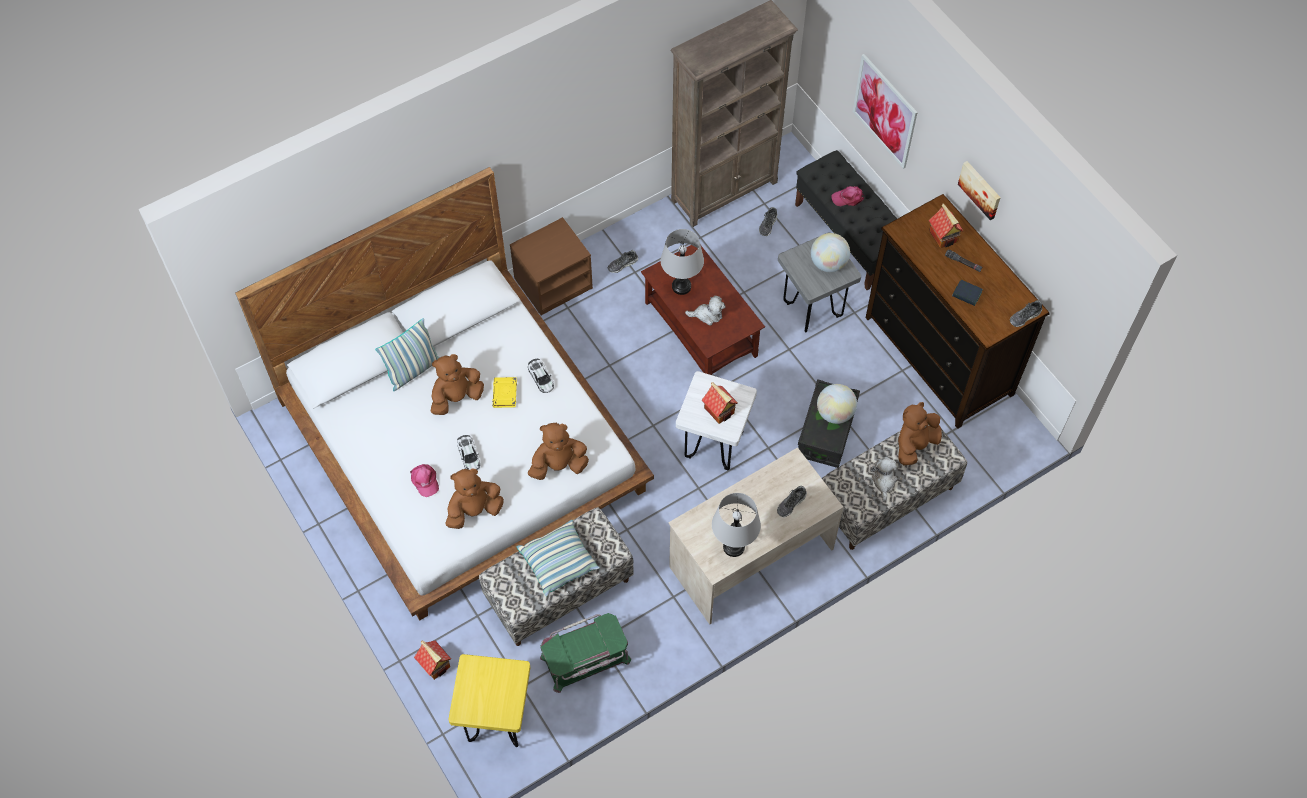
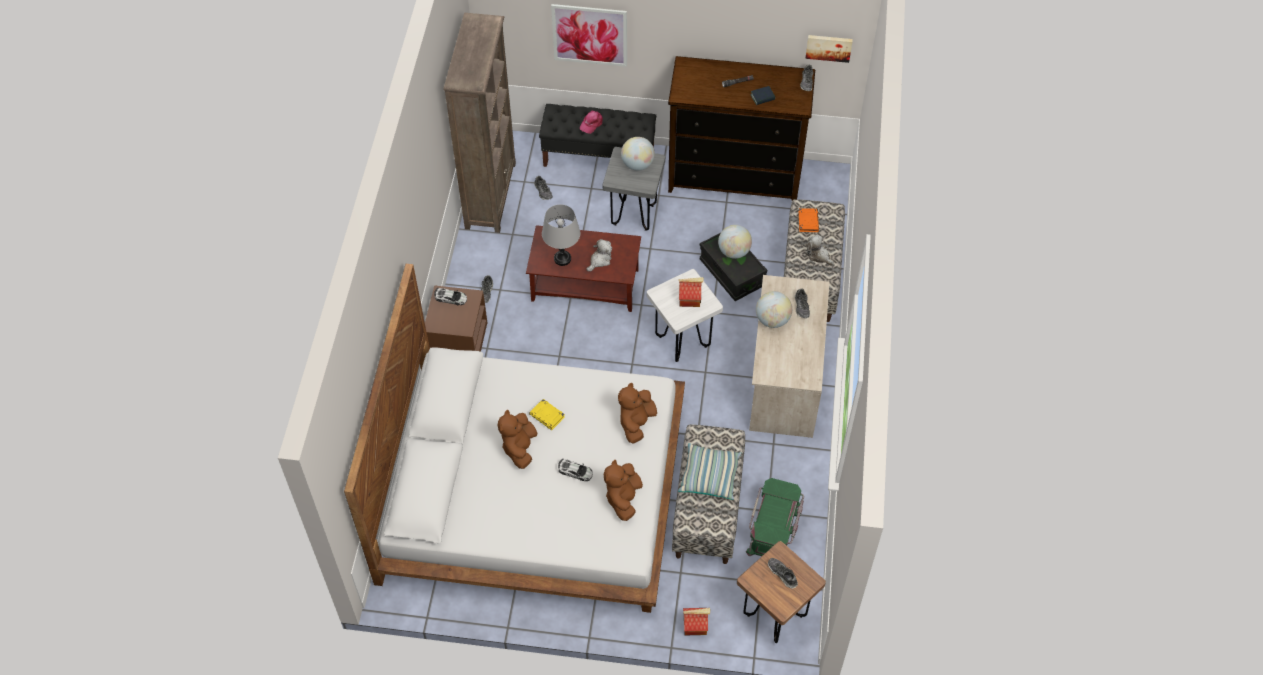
camera: 50 degrees left, 5 degrees down
(413, 370) = (468, 460): pillow -> none
(424, 481) = (570, 513): pink cap -> none
(496, 687) = (782, 574): none -> shoe
(497, 722) = (774, 616): yellow stool -> brown stool
(541, 378) = (556, 386): toy car -> toy car (451, 298)
(733, 547) = (804, 360): grey table lamp -> none
(753, 490) = (772, 320): none -> globe
(915, 445) = (808, 221): brown plush toy -> orange book
(944, 236) = (708, 78): toy house -> none
(980, 189) = (714, 25): picture -> picture (828, 47)

